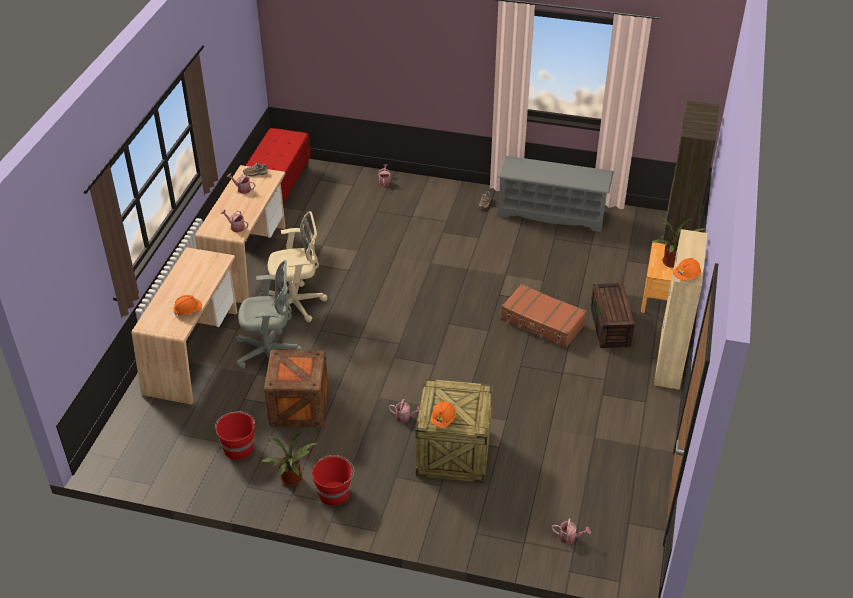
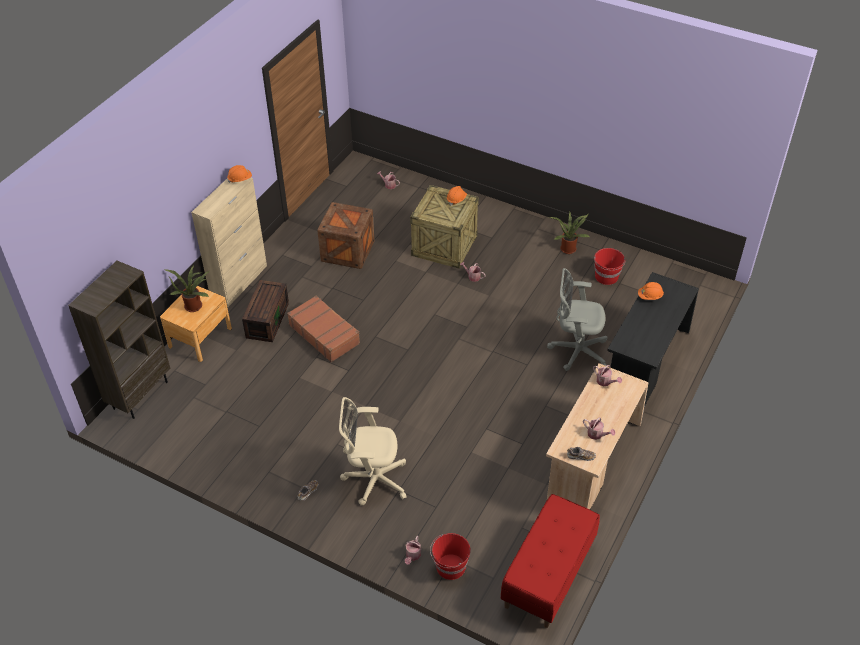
camera: 165 degrees left, 5 degrees up
(194, 353) = (645, 364): beige desk -> black desk
(297, 304) = (545, 398): beige office chair -> beige office chair (372, 479)
(299, 407) = (555, 299): crate -> crate (347, 251)
(334, 493) = (538, 235): red bucket -> red bucket (450, 567)
(552, 214) = (242, 460): grey shoe rack -> none

